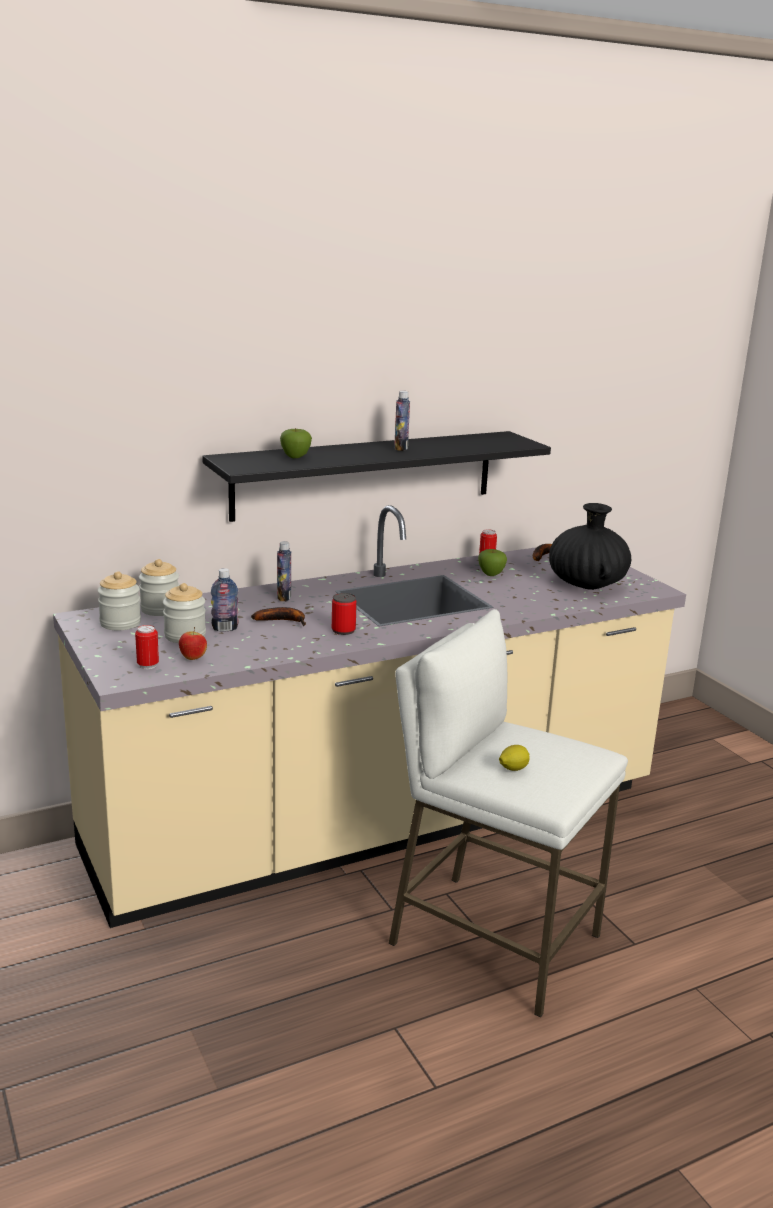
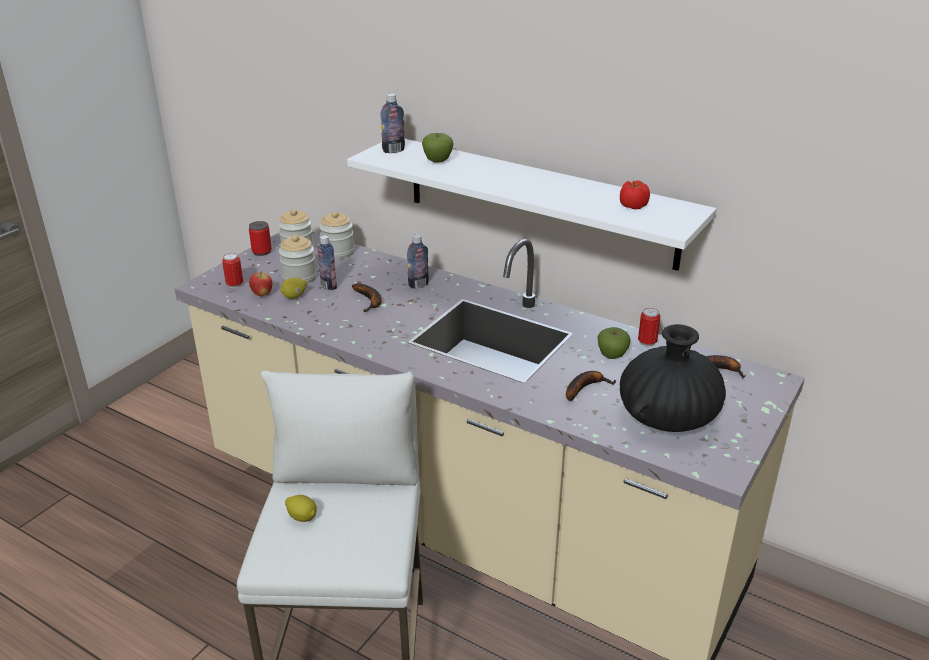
camera: 60 degrees right, 10 degrees up
(222, 646) = (294, 296): none -> lemon
(343, 630) = (378, 330): can -> can (262, 251)
(365, 474) = (538, 201): black shelf -> white shelf
(401, 448) = (540, 185): bottle -> bottle (393, 150)
(478, 442) = (632, 206): none -> tomato
(523, 593) = (585, 388): none -> banana

